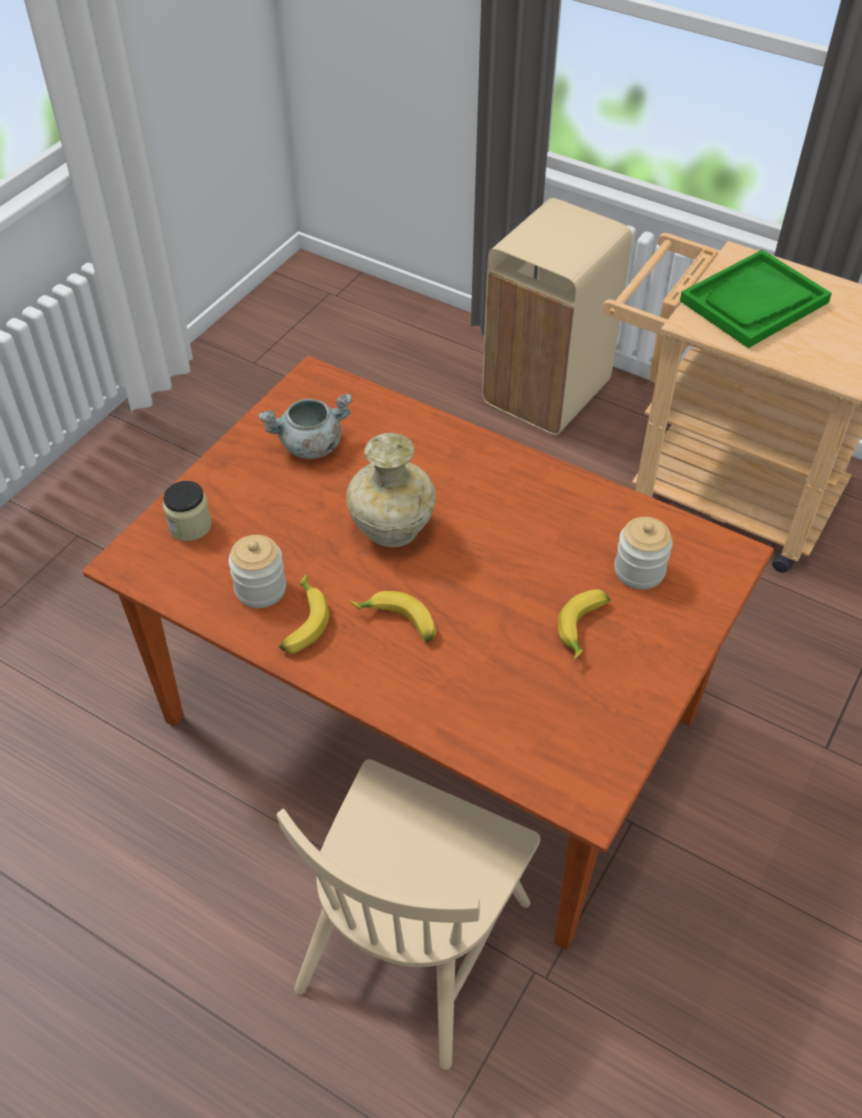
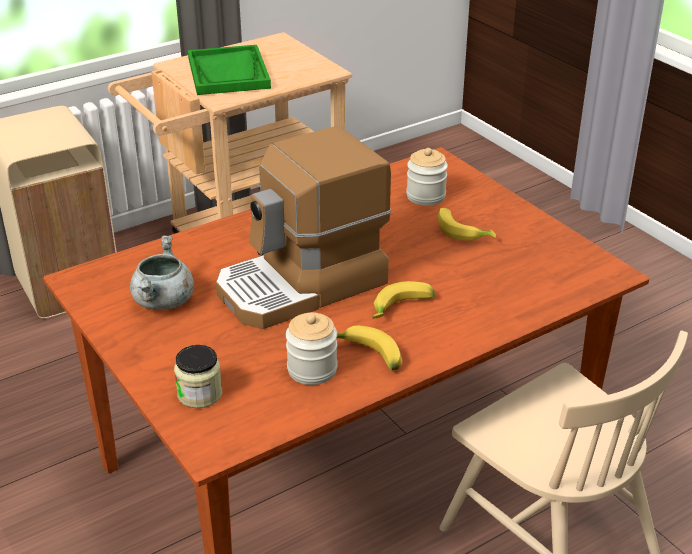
camera: 65 degrees left, 15 degrees down
(392, 531) = (302, 286): beige vase -> coffee machine

